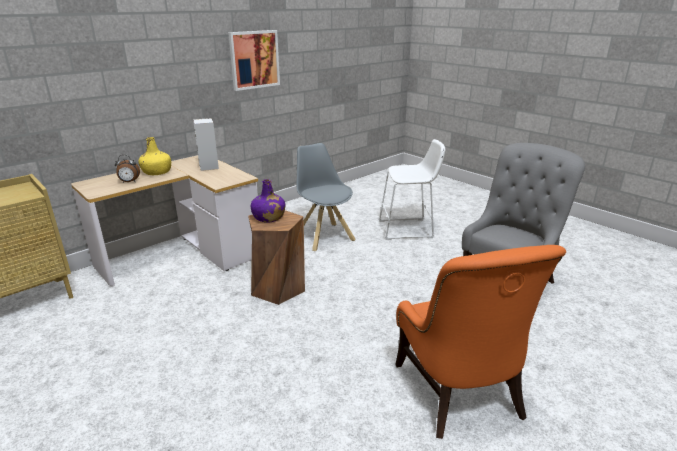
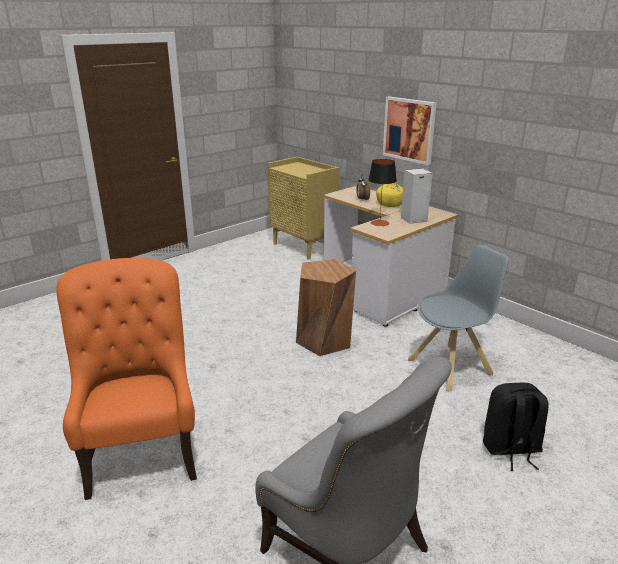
camera: 90 degrees right, 0 degrees up
(211, 178) = (379, 223): none -> table lamp
(254, 59) = (549, 129): picture -> picture (409, 130)
(268, 218) = (329, 267): purple bottle -> none
(408, 229) = (510, 449): white stool -> black backpack
(459, 391) = (142, 450): orange chair -> orange chair turned 90 degrees clockwise

